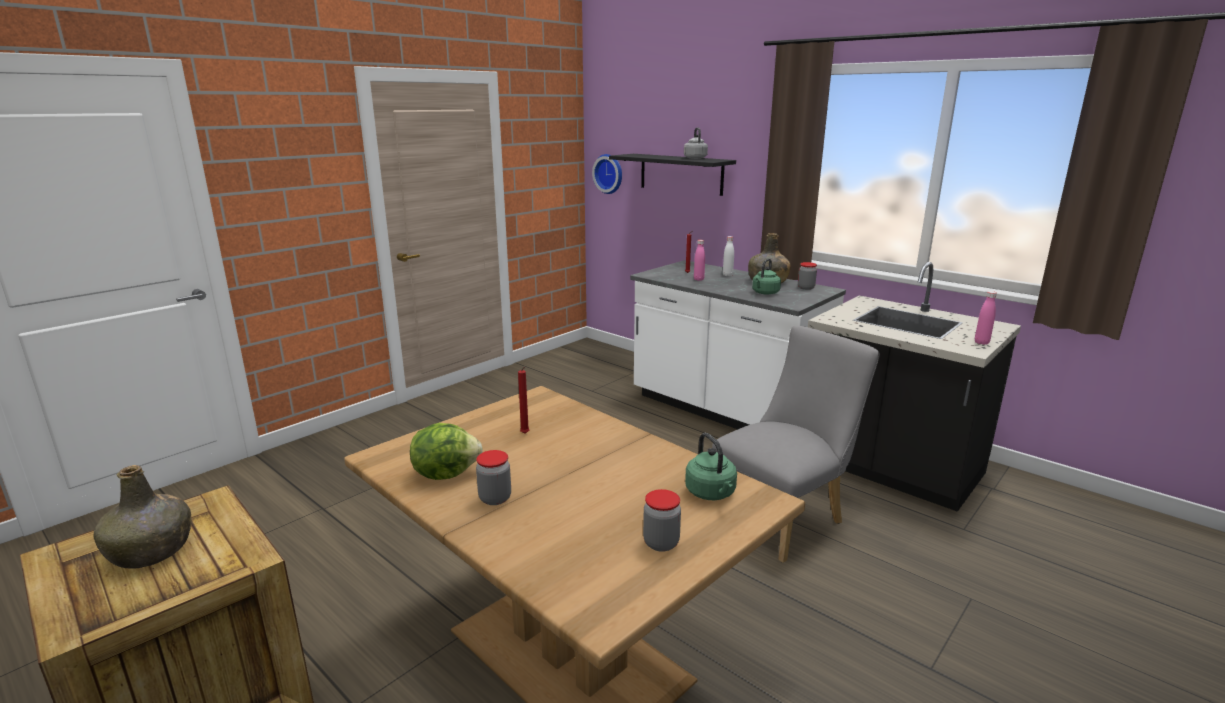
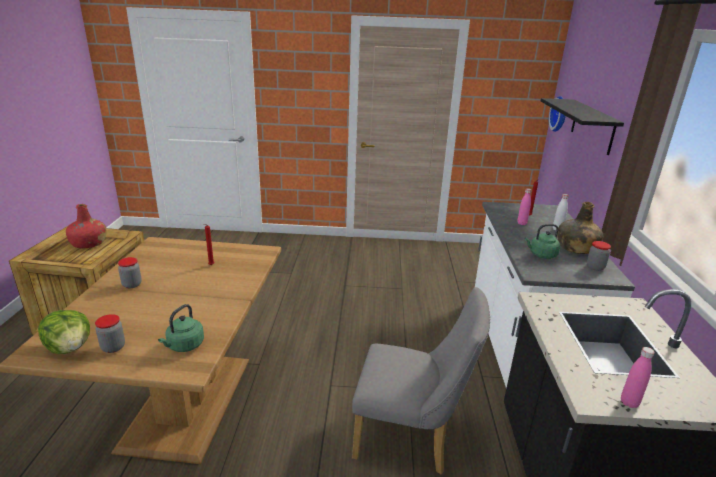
camera: 50 degrees right, 5 degrees up
(152, 551) = (89, 243): green bottle -> red bottle
(446, 473) = (149, 263): lettuce -> lettuce (70, 348)
(695, 158) = (594, 113): grey kettle -> none

